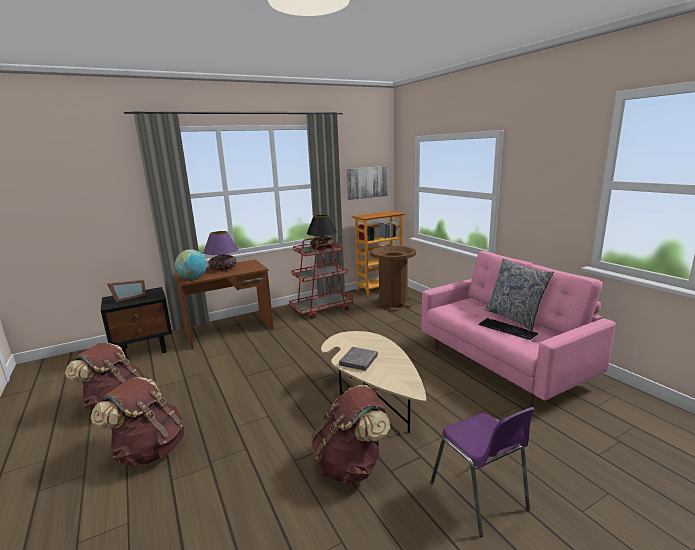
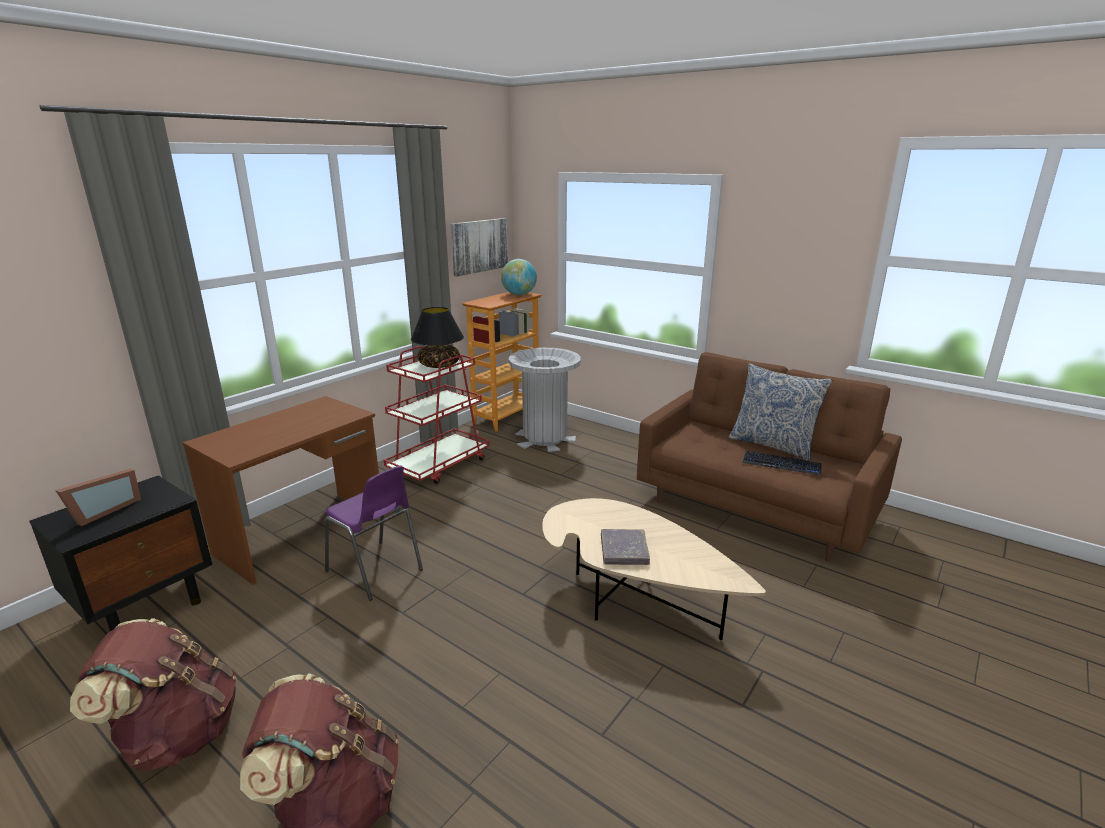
camera: 25 degrees left, 5 degrees up
(193, 278) = (242, 450): globe -> globe (519, 294)
(223, 268) = (283, 421): purple table lamp -> none
(351, 464) = (686, 713): brown backpack -> none
(393, 303) = (545, 438): brown trash can -> grey trash can
(480, 497) = (869, 705): purple chair -> purple chair (376, 571)
(503, 364) = (756, 508): pink sofa -> brown sofa

